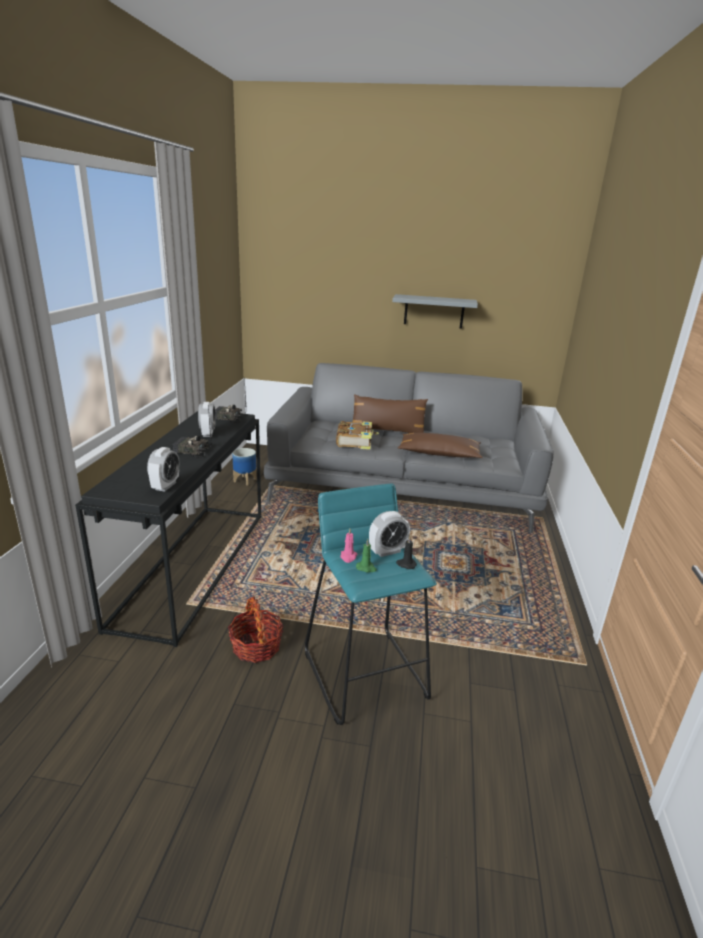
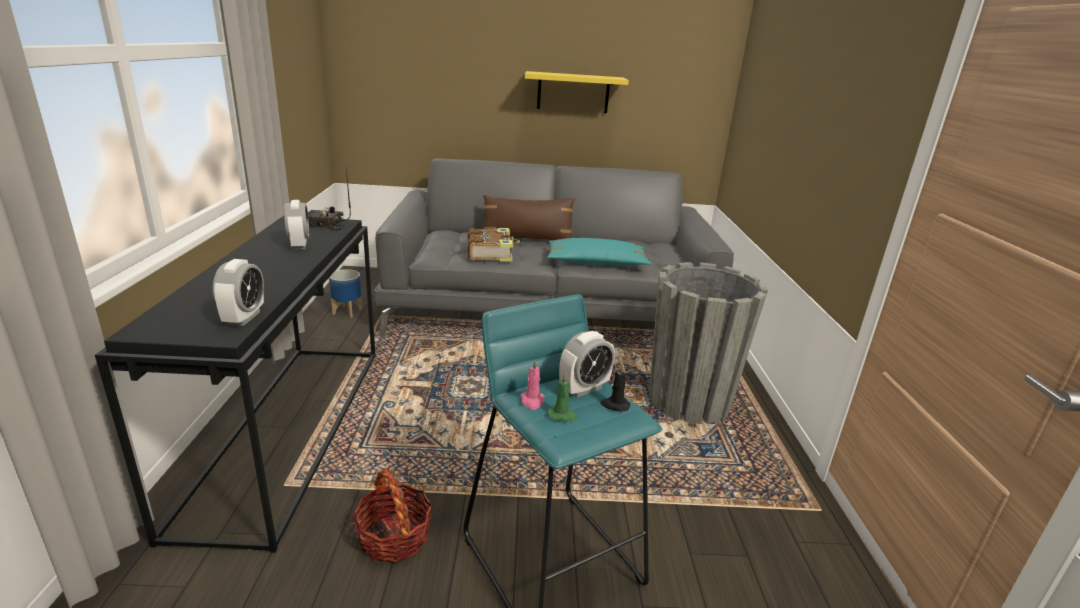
camera: 10 degrees left, 0 degrees up
(191, 451) = (278, 268): radio -> none
(434, 311) = (573, 92): grey shelf -> yellow shelf
(439, 454) = (596, 263): brown pillow -> turquoise pillow
(502, 571) = (688, 401): none -> grey planter

